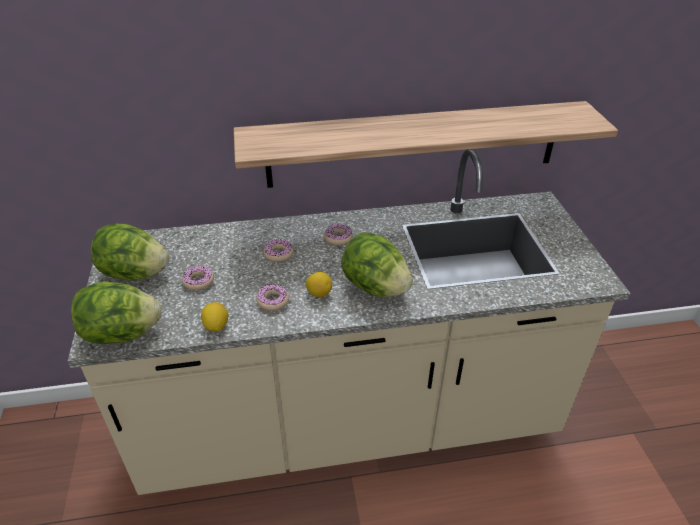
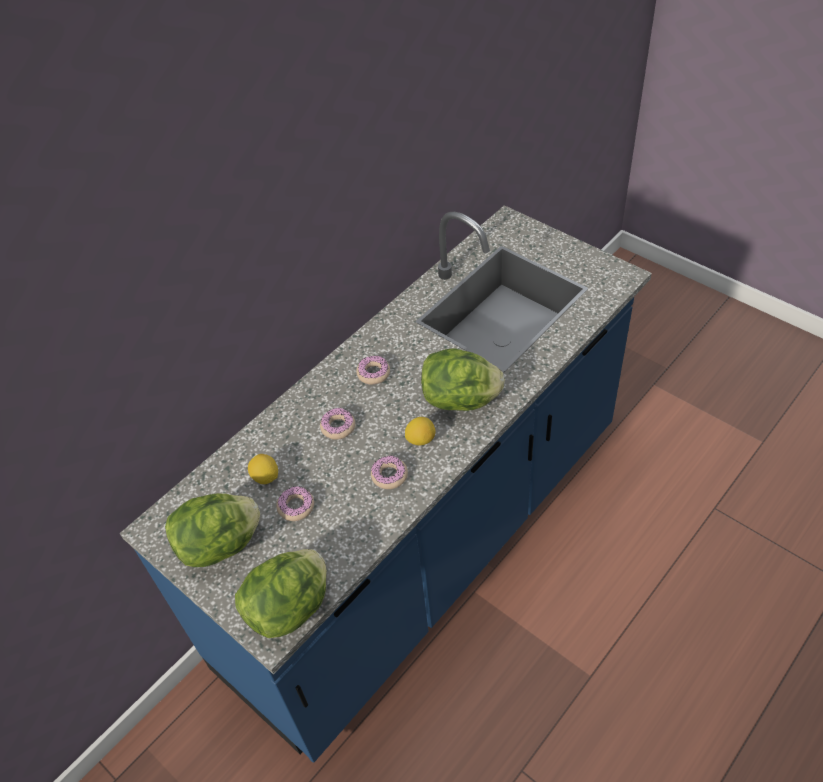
camera: 35 degrees left, 10 degrees up
(216, 326) = (368, 534): lemon -> lemon (266, 477)
(349, 423) = (427, 547): beige counter -> blue counter
(414, 144) = (386, 233): shelf -> none

